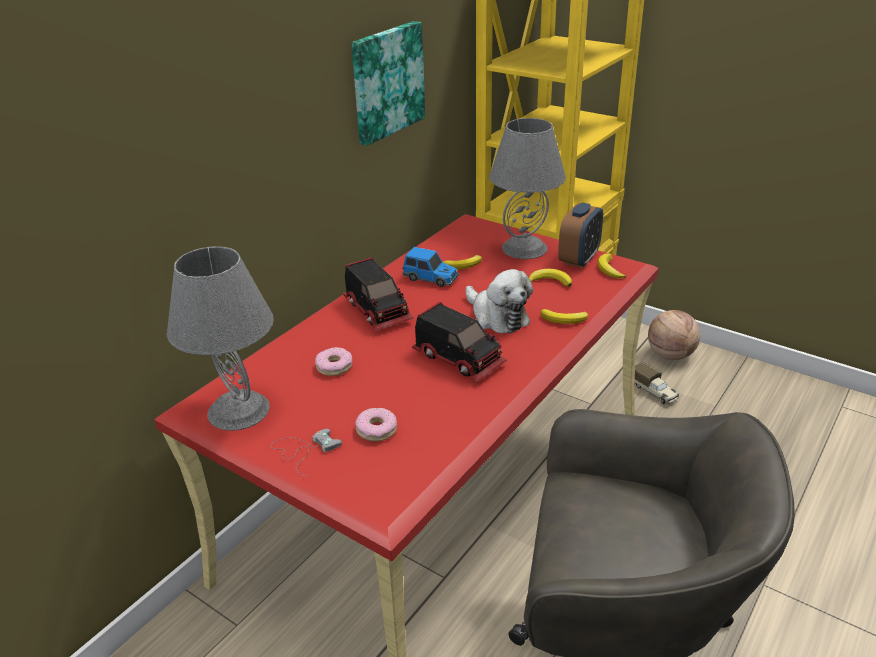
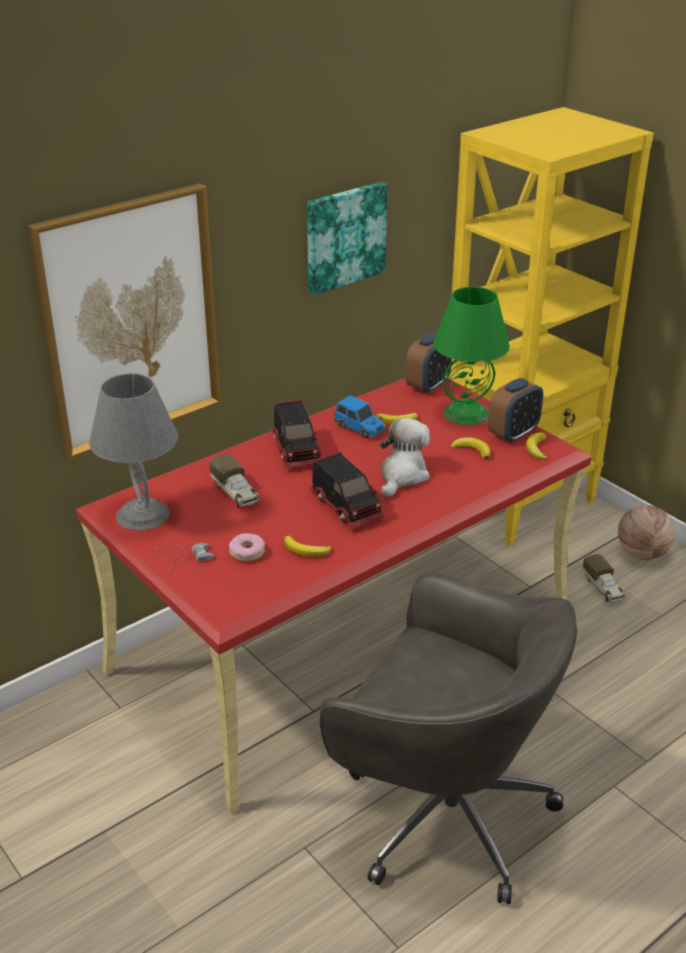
camera: 15 degrees right, 0 degrees up
(188, 189) = (130, 321): none -> picture
(334, 366) = (236, 493): donut -> toy truck
(474, 229) = (428, 385): none -> alarm clock
(497, 316) = (402, 475): plush toy -> plush toy turned 135 degrees counterclockwise
(524, 248) = (466, 413): grey table lamp -> green table lamp
(565, 319) = (463, 489): banana -> banana (306, 550)

